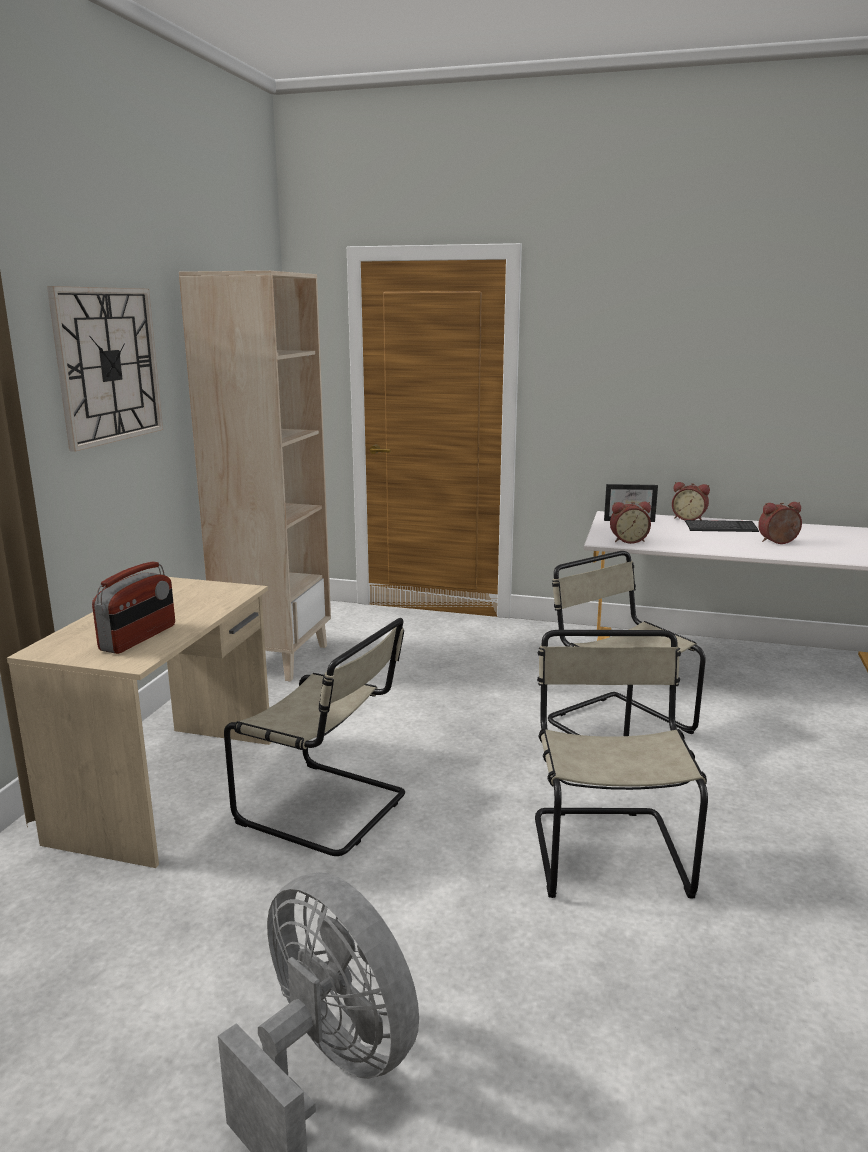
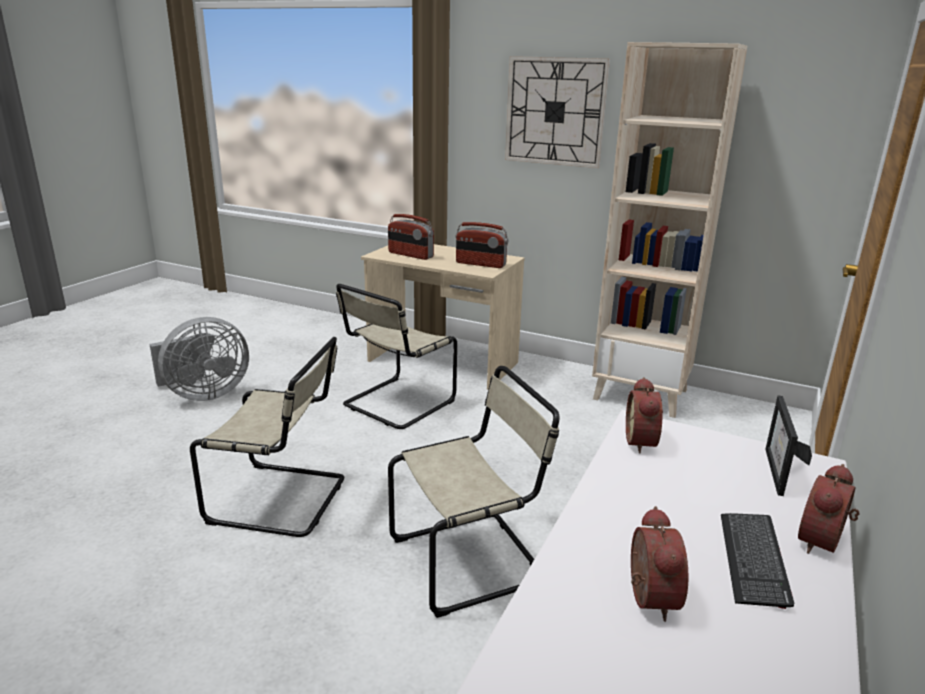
camera: 100 degrees right, 5 degrees up
(200, 594) = (480, 264): none -> radio

